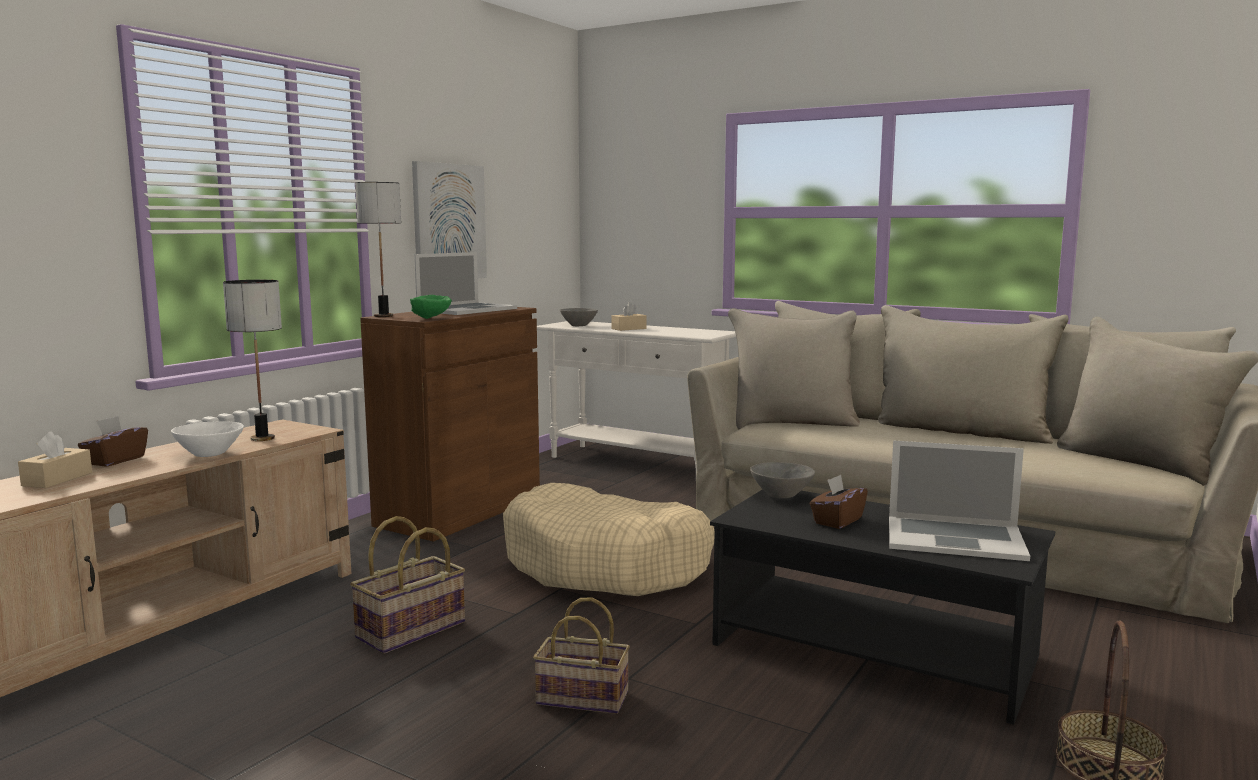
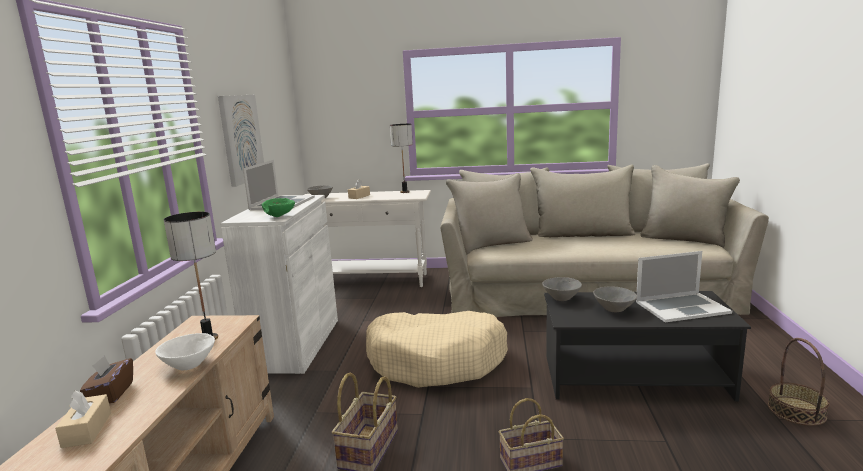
camera: 25 degrees left, 5 degrees up
(383, 316) = (237, 219): table lamp -> table lamp (405, 192)
(459, 511) = (295, 344): brown cabinet -> white cabinet
(837, 521) = (614, 309): brown tissue box -> grey bowl

